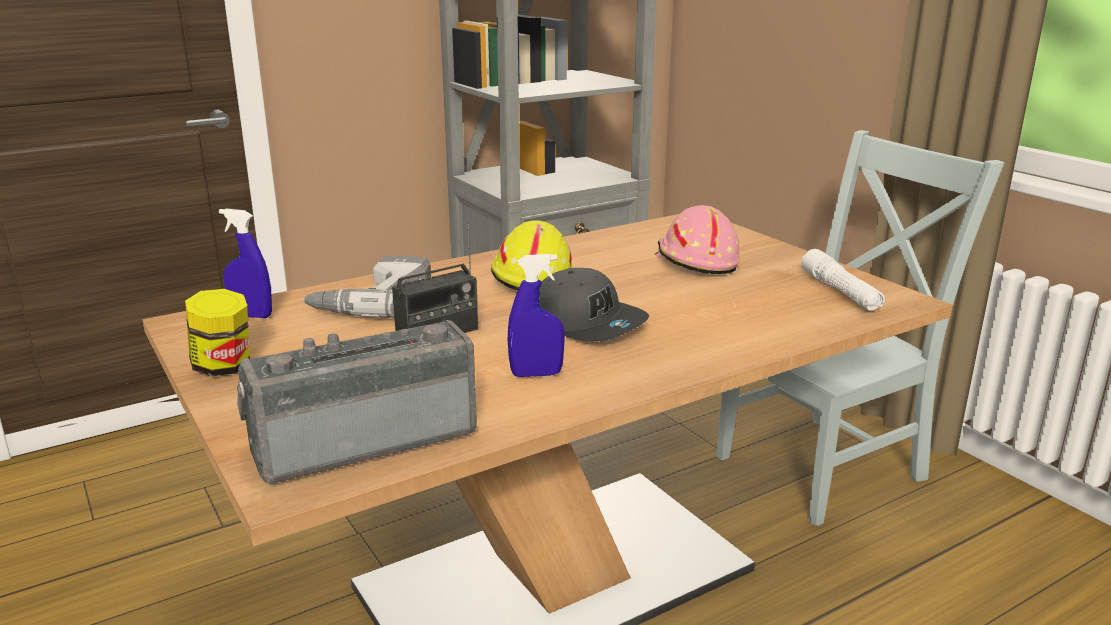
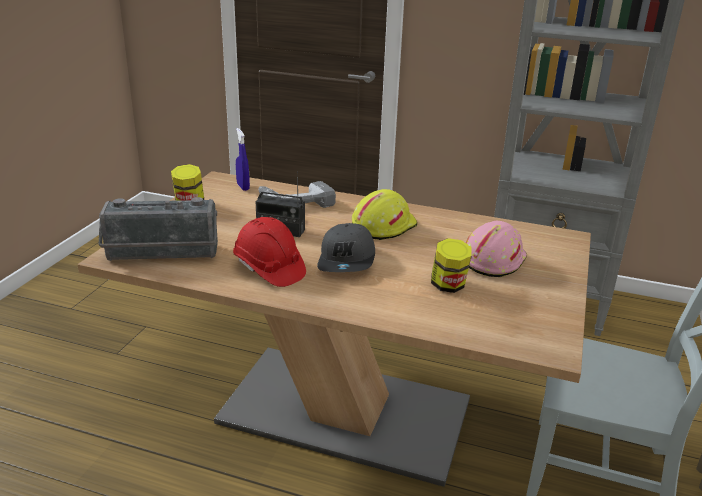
camera: 50 degrees right, 5 degrees up
(364, 439) = (162, 256): radio -> radio turned 150 degrees clockwise
(536, 374) = (269, 269): blue spray bottle -> red hard hat
(722, 296) = (448, 286): none -> jar
(840, 292) = (525, 323): white flashlight -> none

